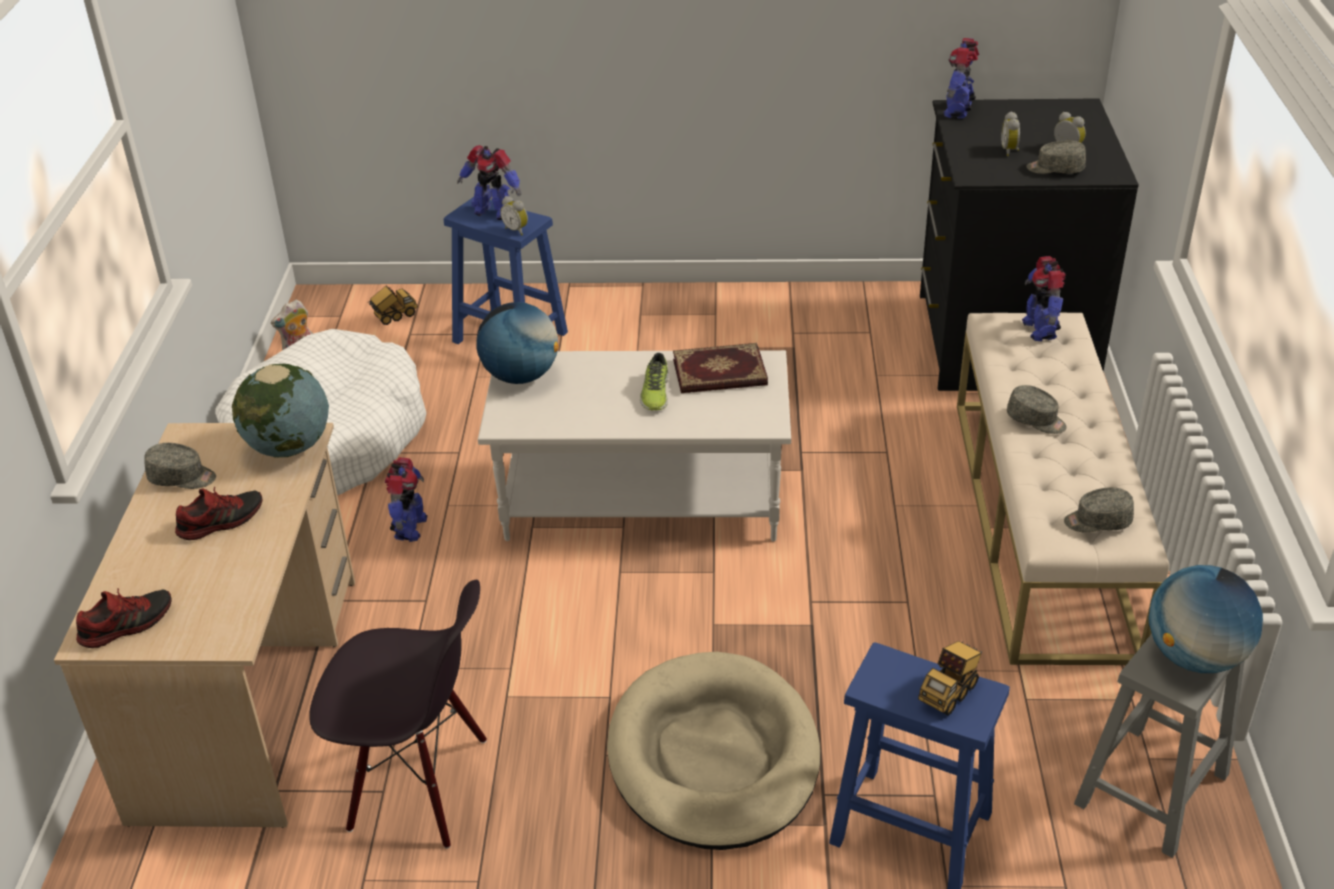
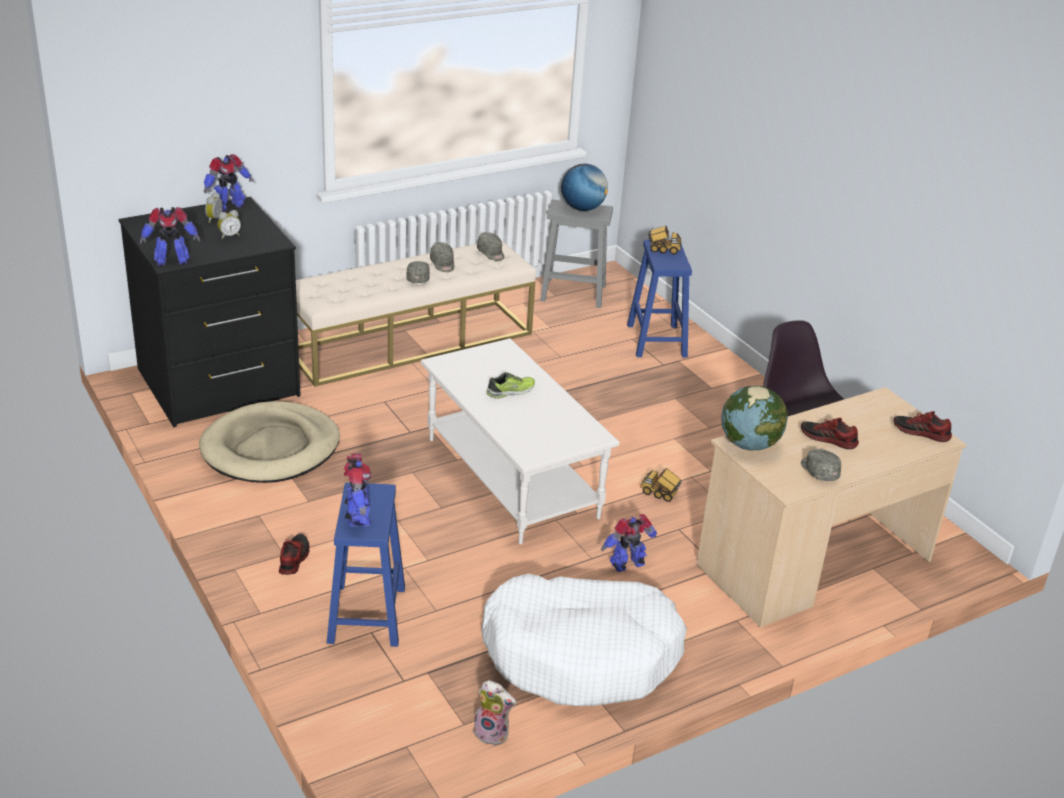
camera: 125 degrees left, 5 degrees down
(394, 316) = (382, 706): toy truck -> toy truck (660, 494)
(517, 230) = (379, 492): alarm clock -> none
(520, 376) = (542, 447): globe -> none
(628, 318) = (293, 559): none -> shoe
(713, 757) = (676, 397): beige dog bed -> beige dog bed (271, 448)
(720, 373) = (469, 374): book -> none
(1040, 329) = (320, 288): toy robot -> toy robot (228, 206)
(1055, 169) = (247, 220): grey cap -> grey cap (443, 264)

